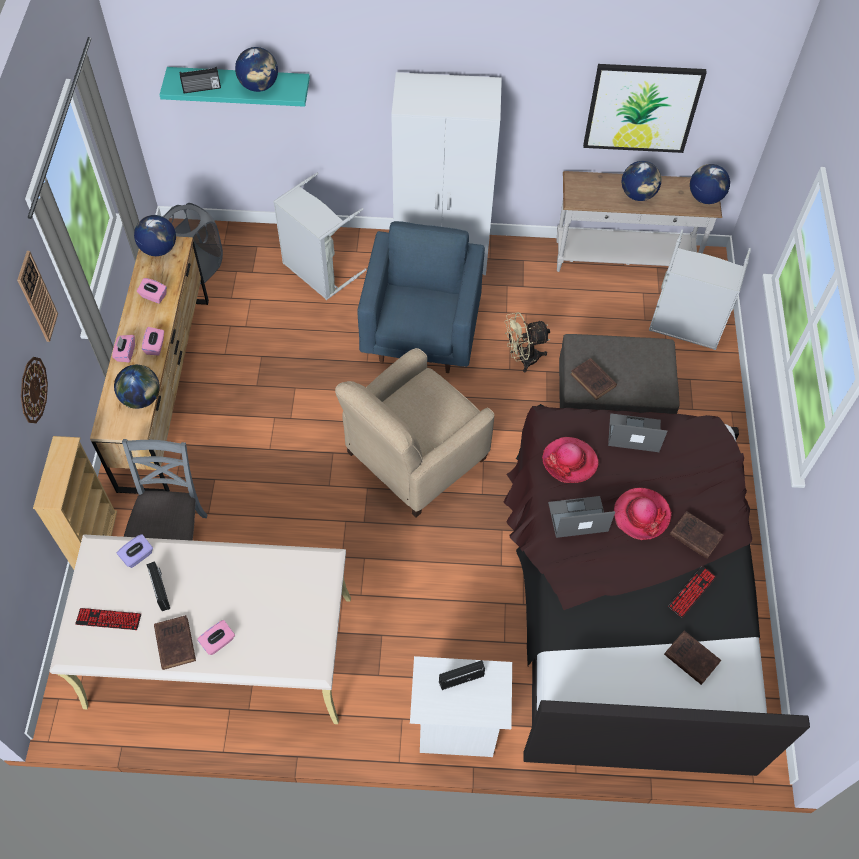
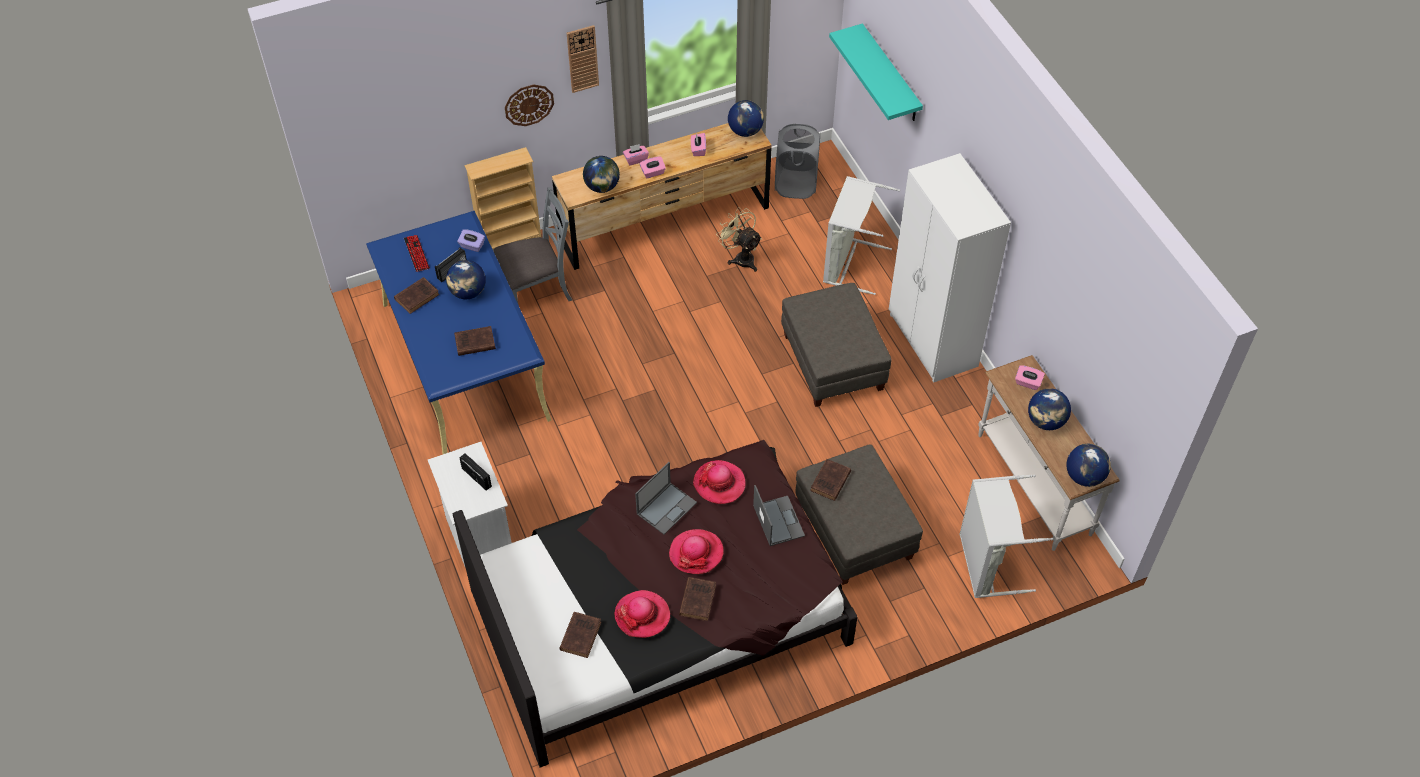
camera: 65 degrees right, 5 degrees down
(202, 89) = (854, 52): radio -> none
(218, 642) = (430, 319): pink tissue box -> pink tissue box (1027, 383)
(219, 651) = (464, 360): beige desk -> blue desk
(259, 86) = (884, 83): globe -> globe (468, 292)
(281, 608) = (474, 343): none -> brown book
(415, 456) = (704, 409): beige armchair -> none
(421, 334) = (832, 362): blue armchair -> grey ottoman
(522, 358) = (857, 446): beige fan -> beige fan (741, 257)
(577, 517) = (667, 507): laptop -> laptop turned 75 degrees clockwise
(642, 108) = (1085, 348): picture -> none
(692, 592) = (642, 615): keyboard -> hat

